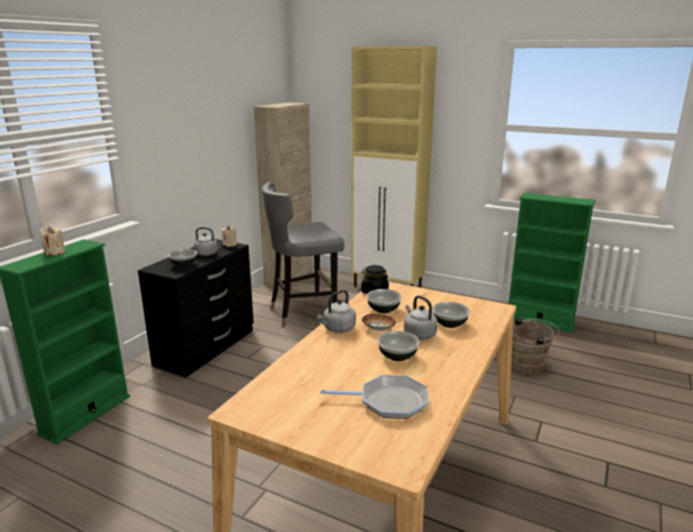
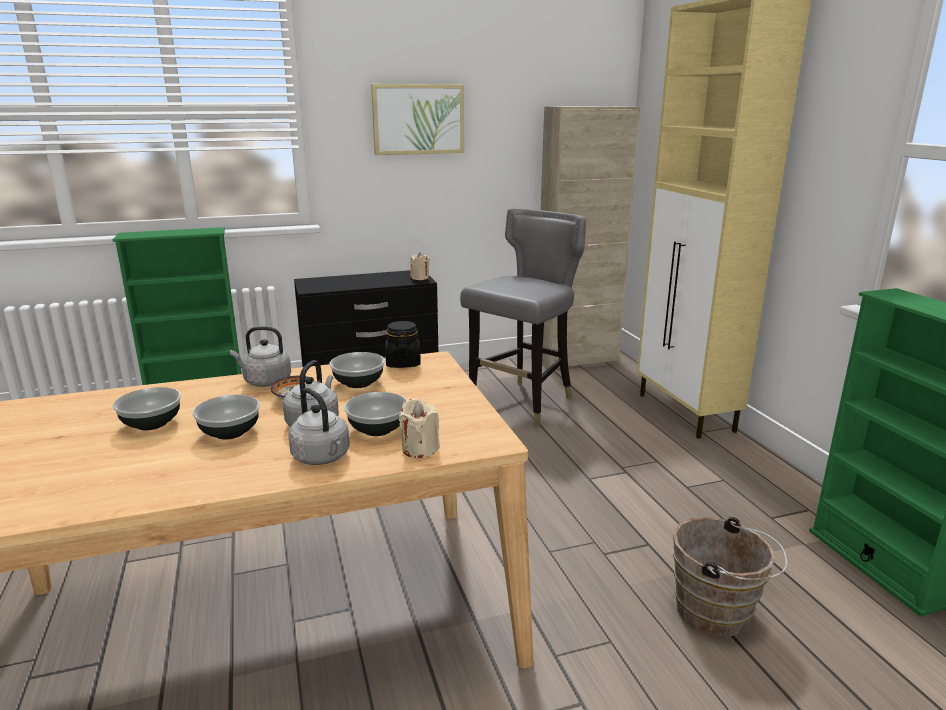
camera: 45 degrees right, 0 degrees up
(54, 252) = (174, 231): beige candle -> beige candle (420, 449)
(184, 264) = (336, 284): bowl -> bowl (152, 423)
(187, 124) = (418, 119): none -> picture
(208, 254) = (378, 281): grey kettle -> grey kettle (322, 458)
(304, 313) = (523, 402): grey chair -> grey chair turned 105 degrees clockwise
(389, 402) = (95, 467): frying pan -> none

